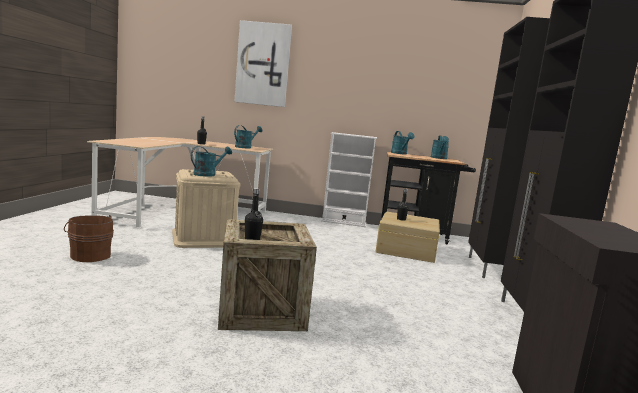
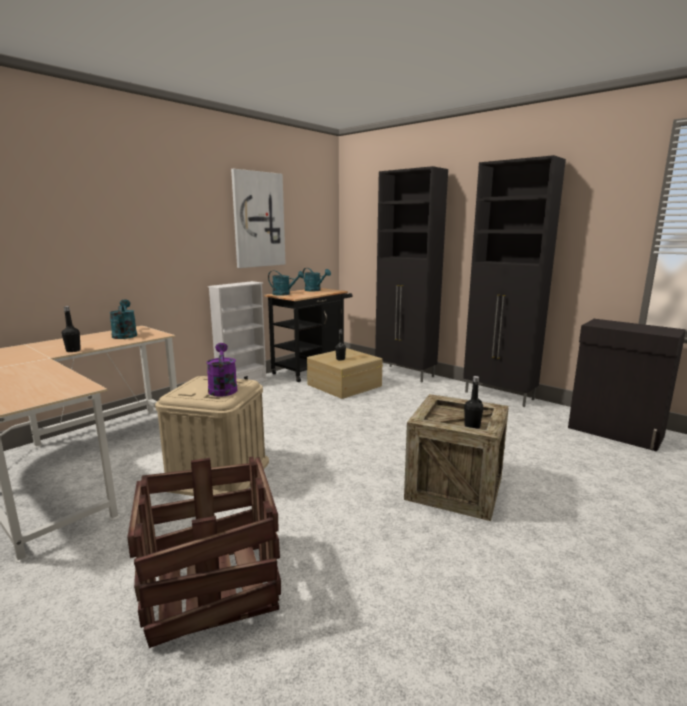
camera: 55 degrees left, 5 degrees up
(90, 255) = (211, 581): brown bucket -> crate
(208, 174) = (222, 389): turquoise watering can -> purple watering can
(263, 64) = (97, 206): picture -> picture (258, 220)

